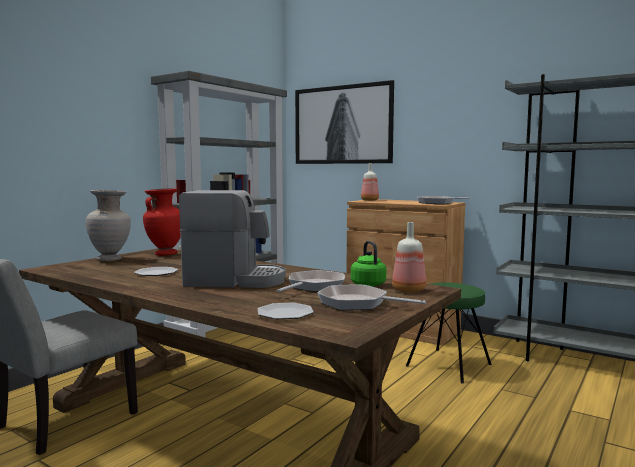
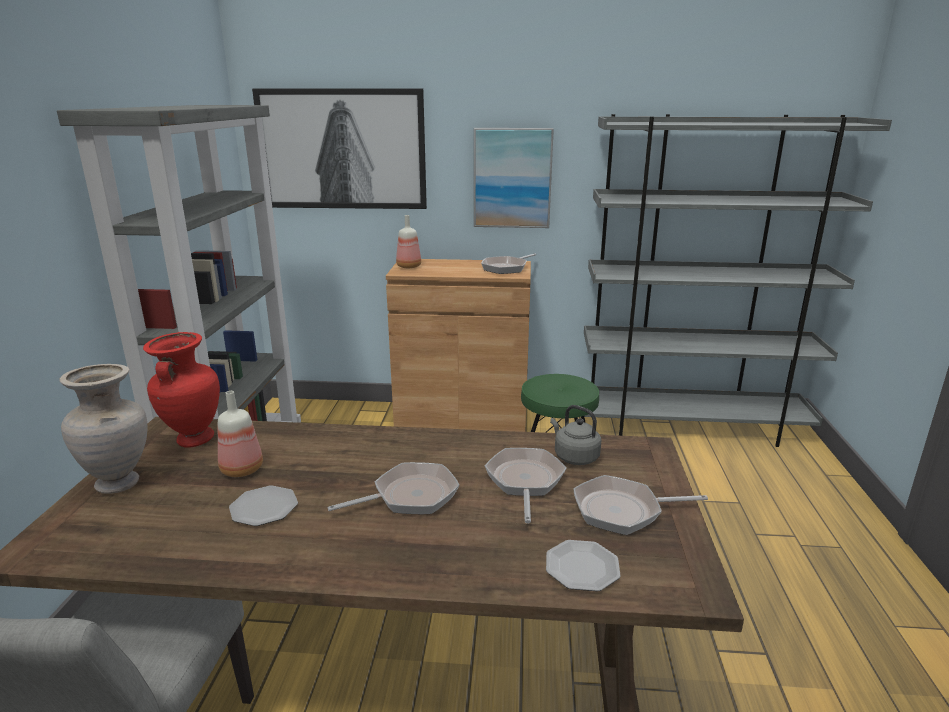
camera: 30 degrees left, 15 degrees up
(235, 280) = (409, 496): coffee machine -> frying pan
(367, 284) = (574, 456): green kettle -> grey kettle
(408, 290) = (631, 459): bottle -> bottle (241, 469)
(453, 139) = (512, 178): none -> picture

